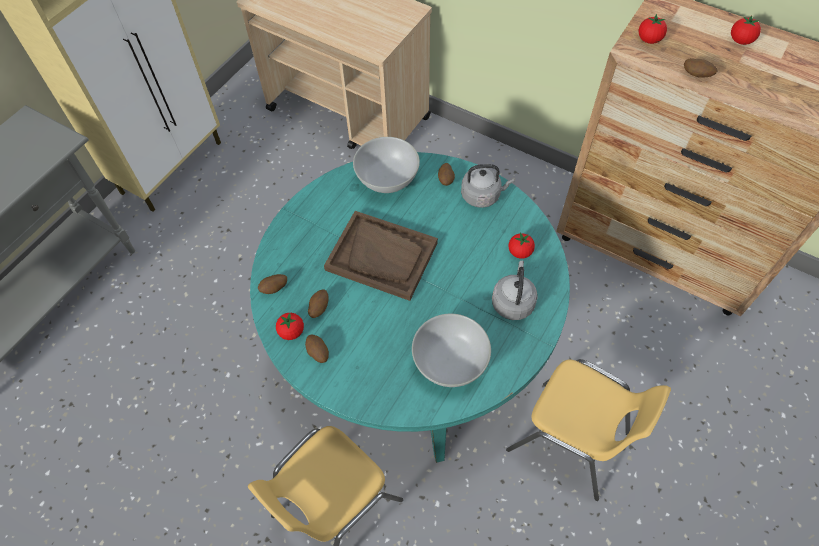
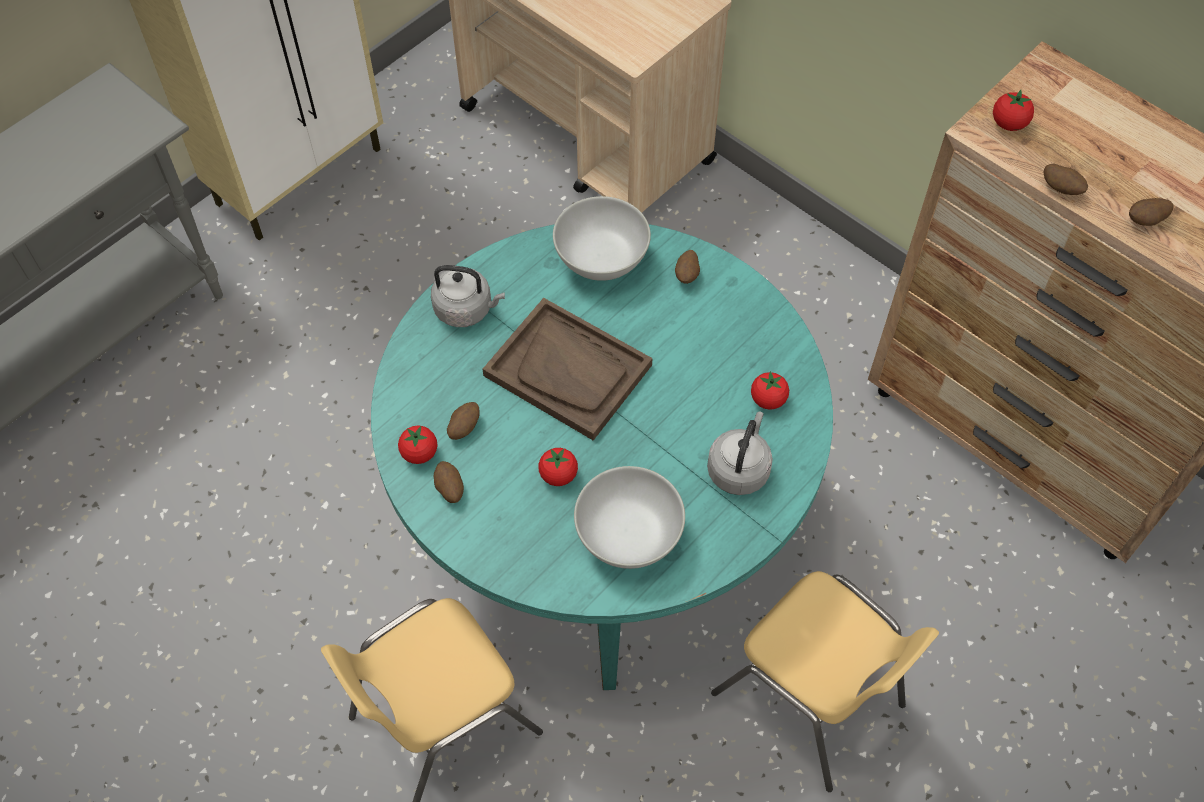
camera: 10 degrees right, 0 degrees up
(274, 289) = (408, 389): potato -> potato (1145, 221)
(482, 195) = (735, 307): grey kettle -> grey kettle (466, 309)
(740, 41) = (1145, 147): tomato -> tomato (558, 475)

